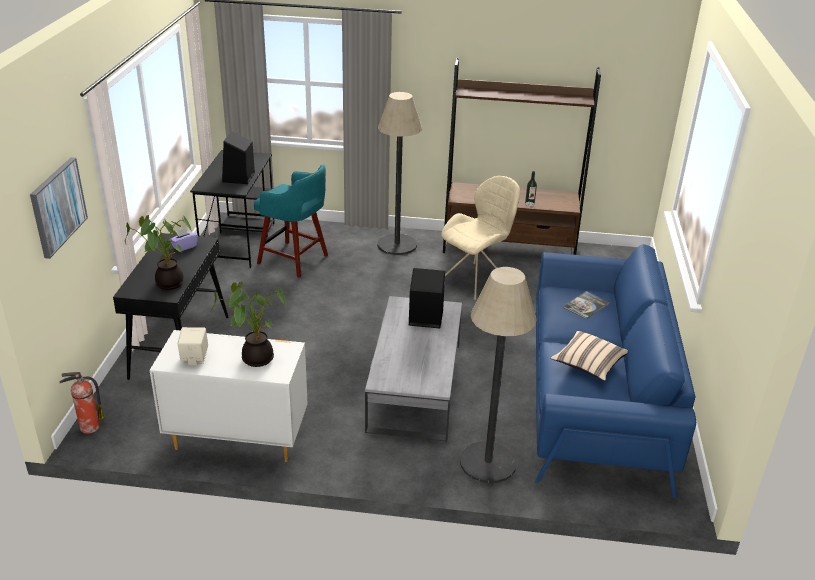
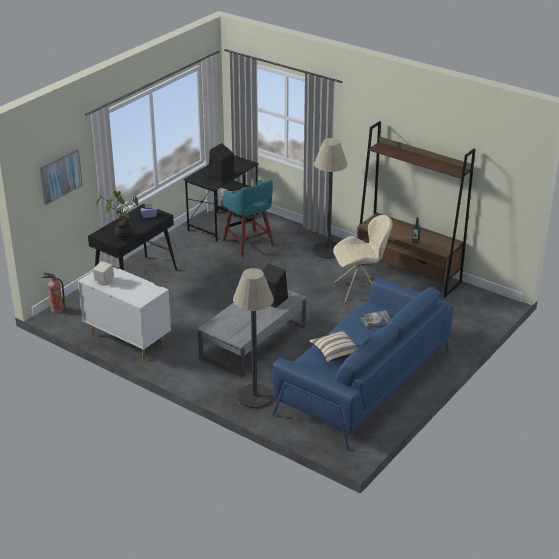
camera: 30 degrees right, 0 degrees up
(255, 357) = (135, 289): potted plant -> none

